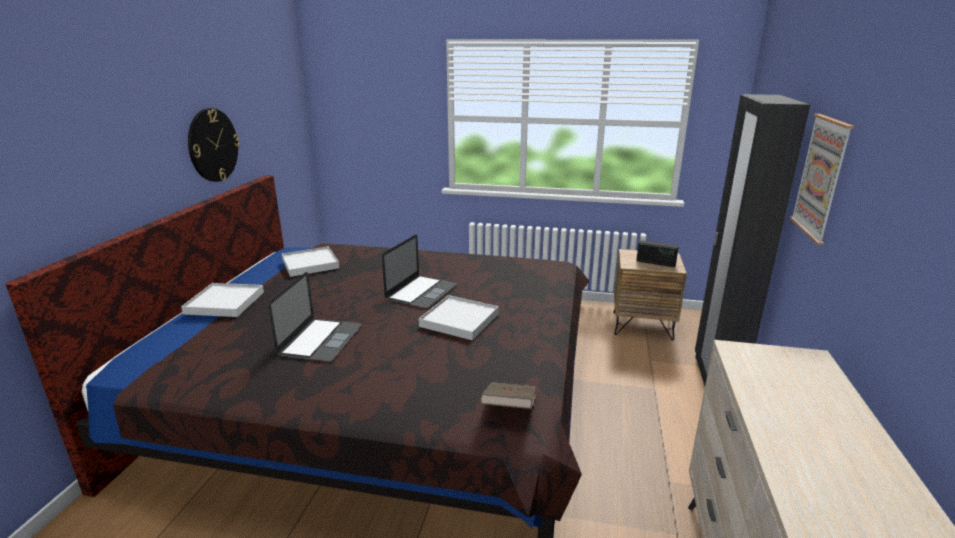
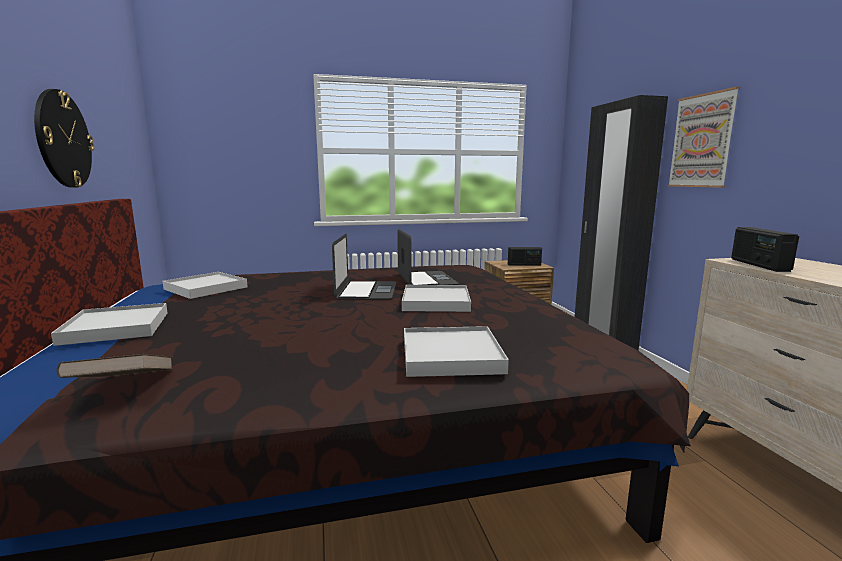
camera: 25 degrees left, 10 degrees down
(320, 340) = (299, 336): laptop -> laptop (426, 279)
(396, 389) = (451, 355): none -> white tray
(508, 408) = (586, 347): brown book -> brown book (124, 388)
(746, 365) = (758, 265): none -> radio

